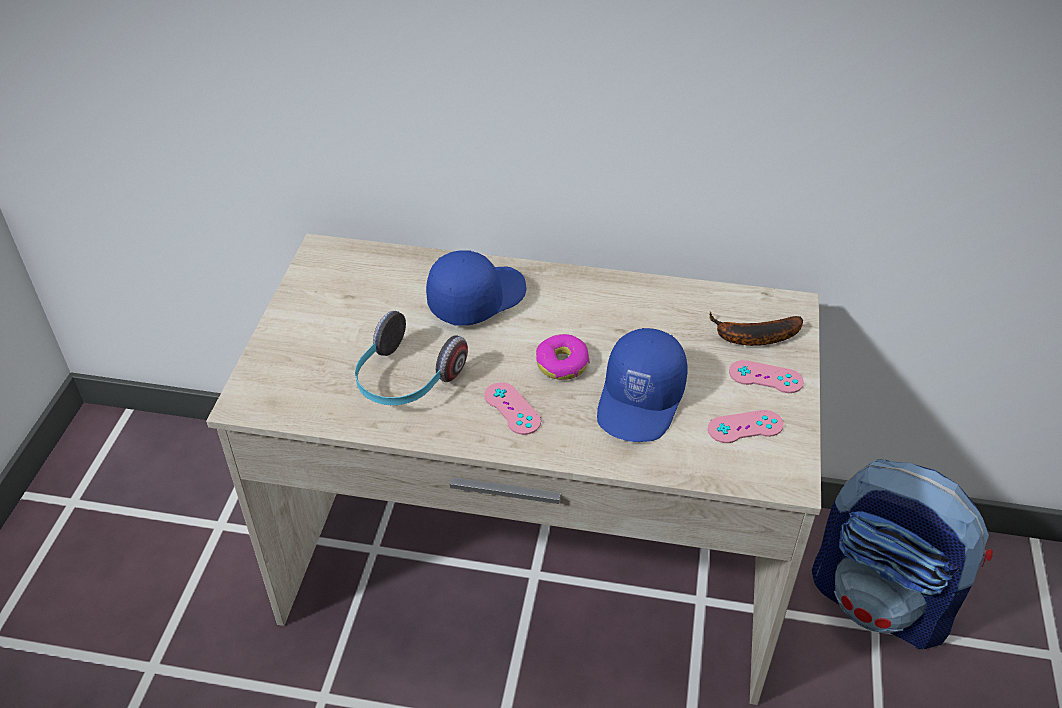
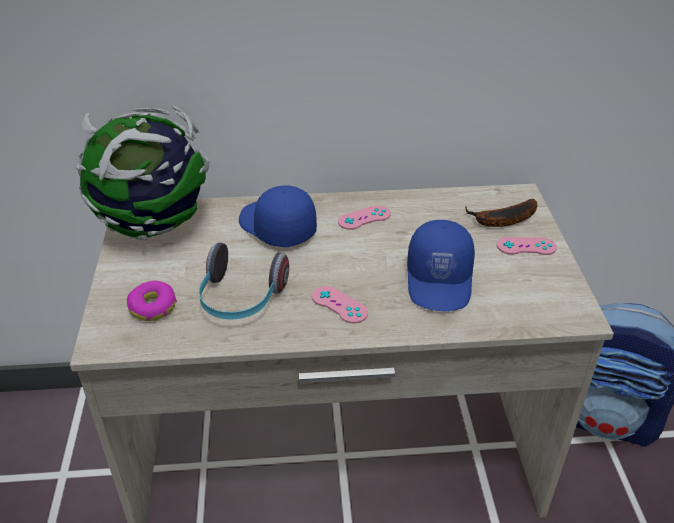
camera: 15 degrees left, 5 degrees down
(341, 272) = (154, 226): none -> globe
(476, 298) = (276, 228): blue cap -> blue cap turned 75 degrees counterclockwise
(562, 364) = (365, 264): donut -> donut (152, 307)
(745, 427) = (528, 284): pink game controller -> pink game controller (364, 218)

